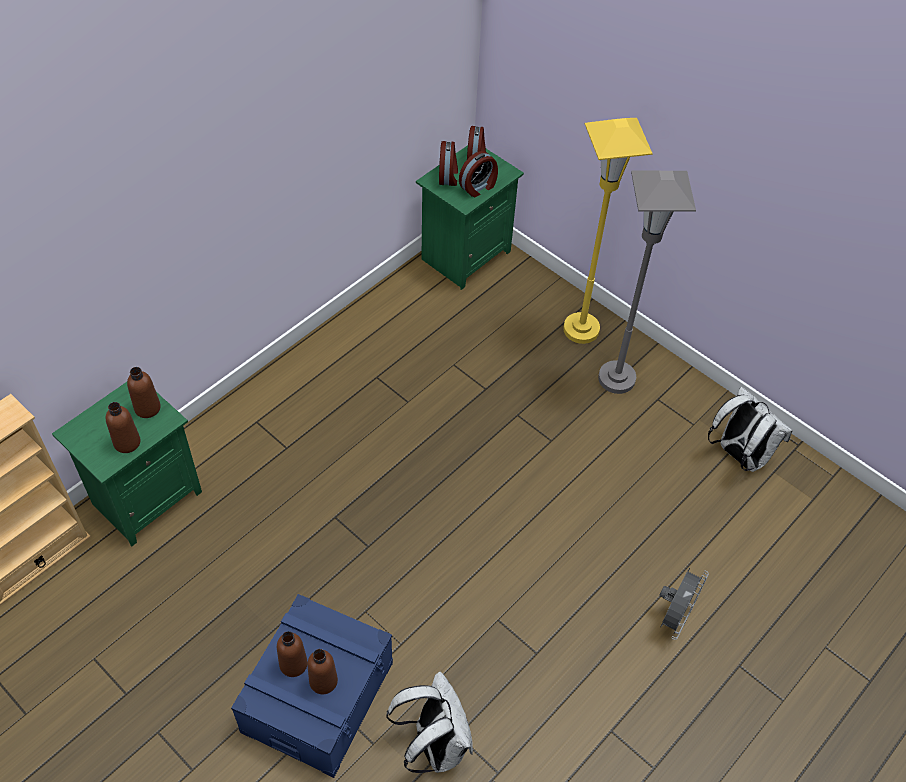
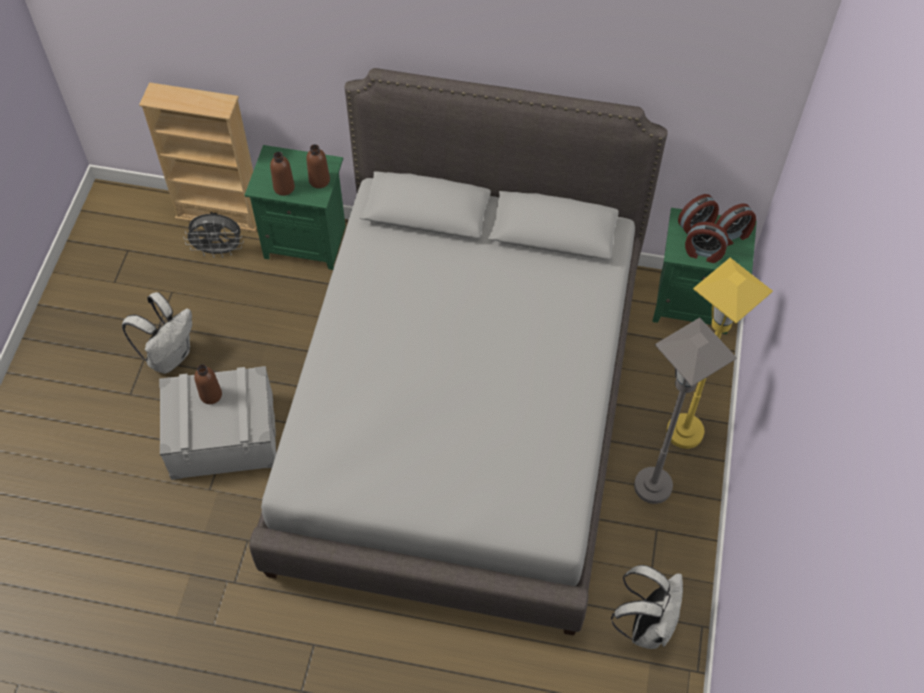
camera: 60 degrees right, 5 degrees up
(318, 696) = (223, 435): blue storage box -> grey storage box
(323, 681) = (209, 420): brown bottle -> none
(434, 744) = (231, 529): white backpack -> white backpack (170, 356)
(448, 473) = (462, 413): none -> grey bed
(674, 616) = (444, 645): grey fan -> grey fan (219, 251)

